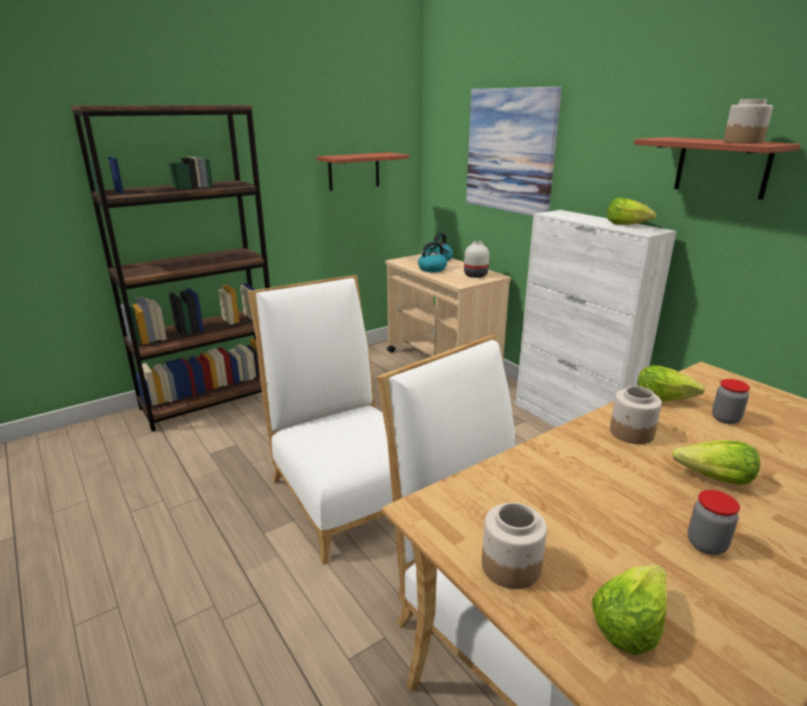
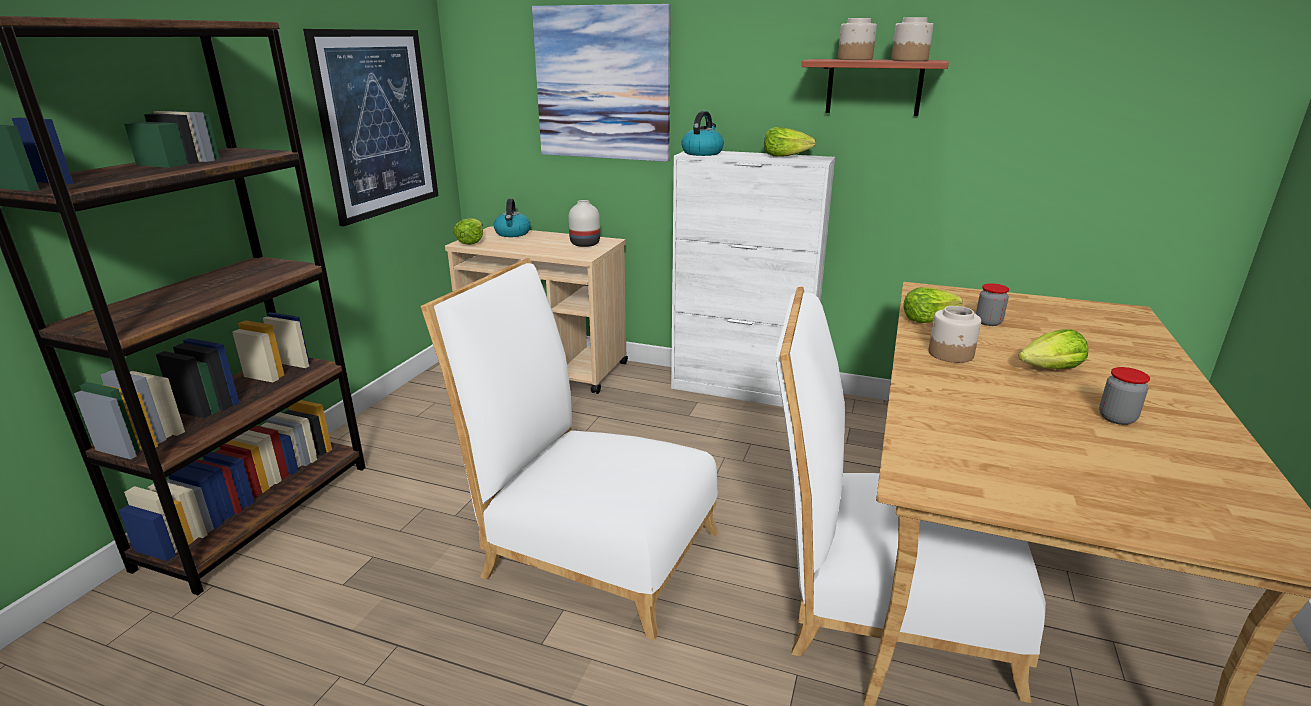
camera: 35 degrees left, 0 degrees up
(354, 171) = (378, 124): shelf -> picture
(432, 269) = (523, 245): kettle -> kettle (702, 153)
(510, 566) = (1045, 493): jar -> jar (854, 59)
(628, 623) = (1166, 494): lettuce -> lettuce (471, 241)

